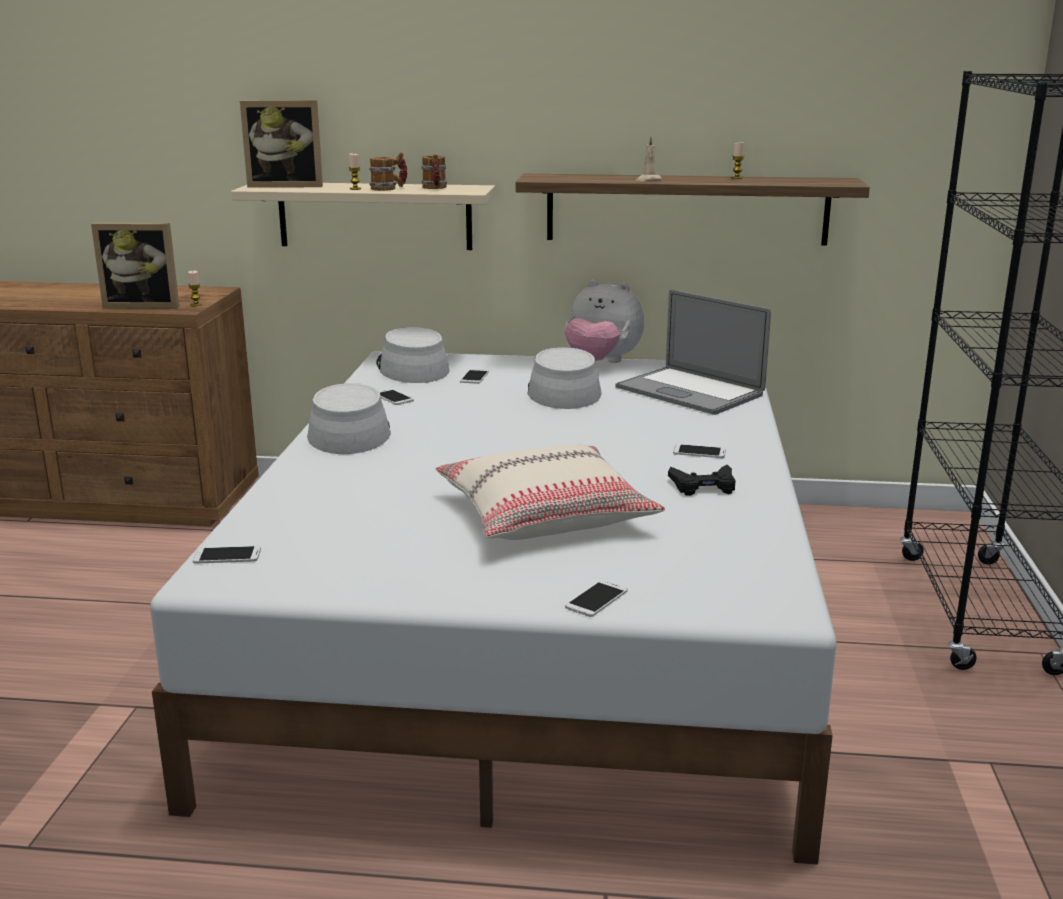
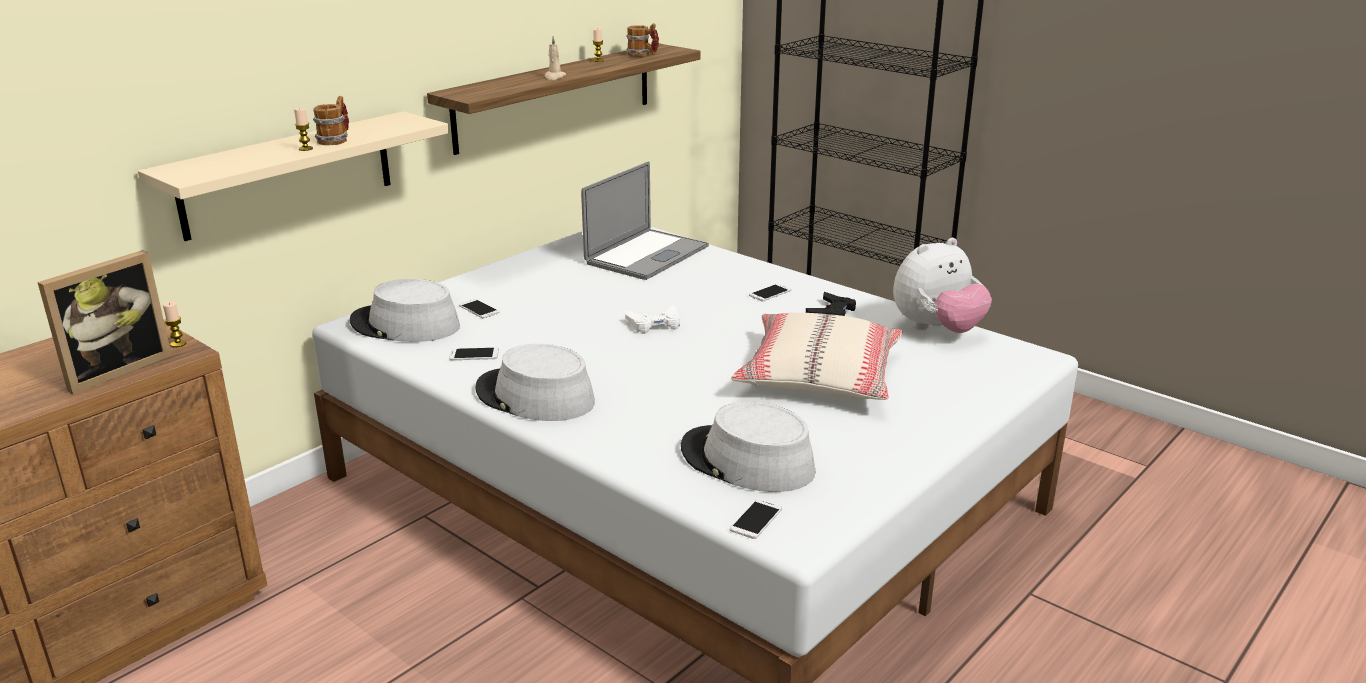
camera: 55 degrees left, 5 degrees up
(286, 185) = (210, 164): picture frame -> none
(435, 188) = (373, 128): mug -> mug (642, 55)
(546, 431) = (654, 324): none -> white game controller
(563, 391) = (574, 291): grey hat -> grey hat (746, 461)
(596, 599) = (975, 403): phone -> none
(601, 363) = (531, 258): plush toy -> plush toy (937, 329)
(689, 391) = (647, 255): laptop -> laptop turned 45 degrees counterclockwise

